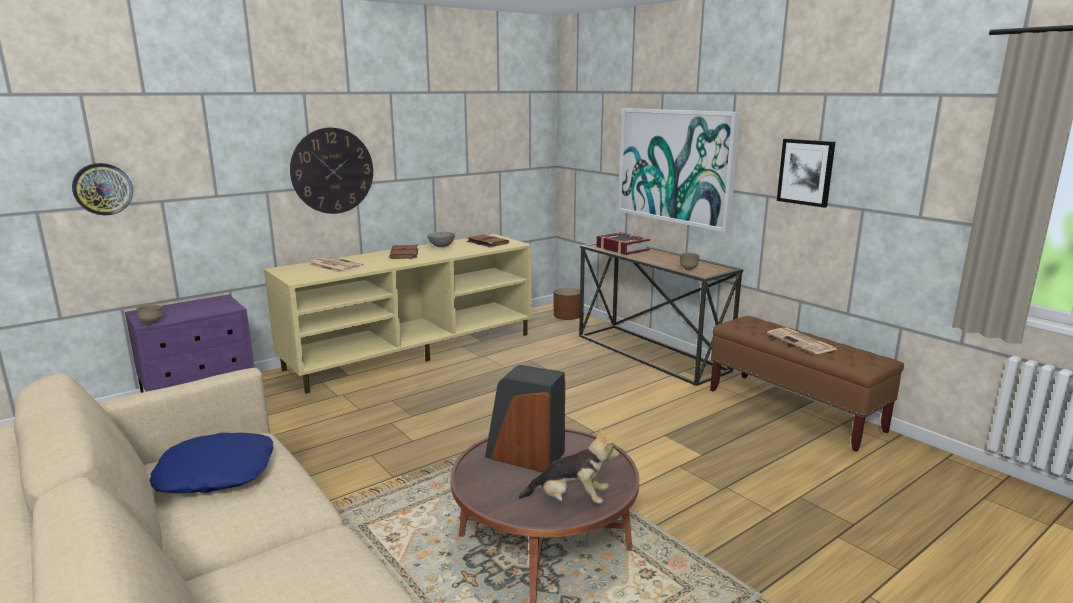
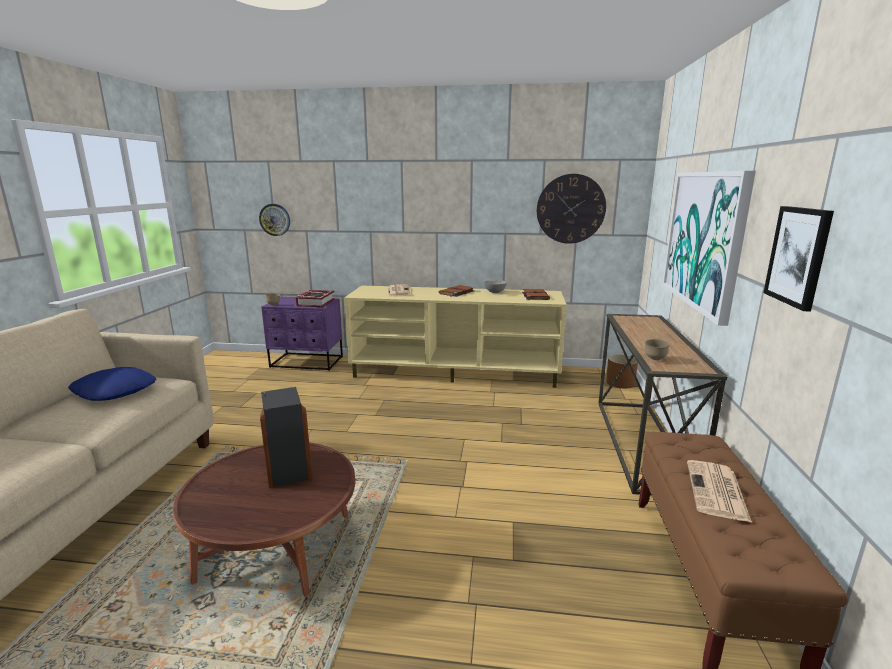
camera: 45 degrees right, 0 degrees up
(332, 171) = (417, 220): wall clock -> wall clock (570, 209)
(570, 500) = (235, 515): plush toy -> none
(622, 248) = (639, 324): book -> book (315, 302)

